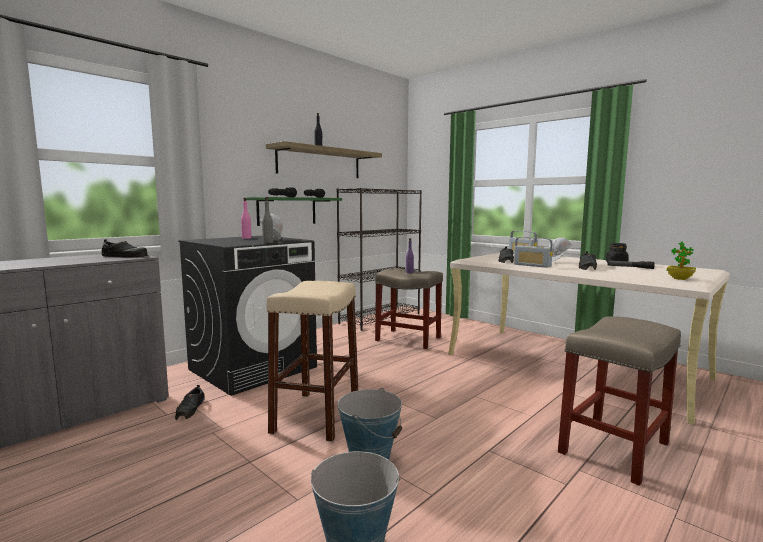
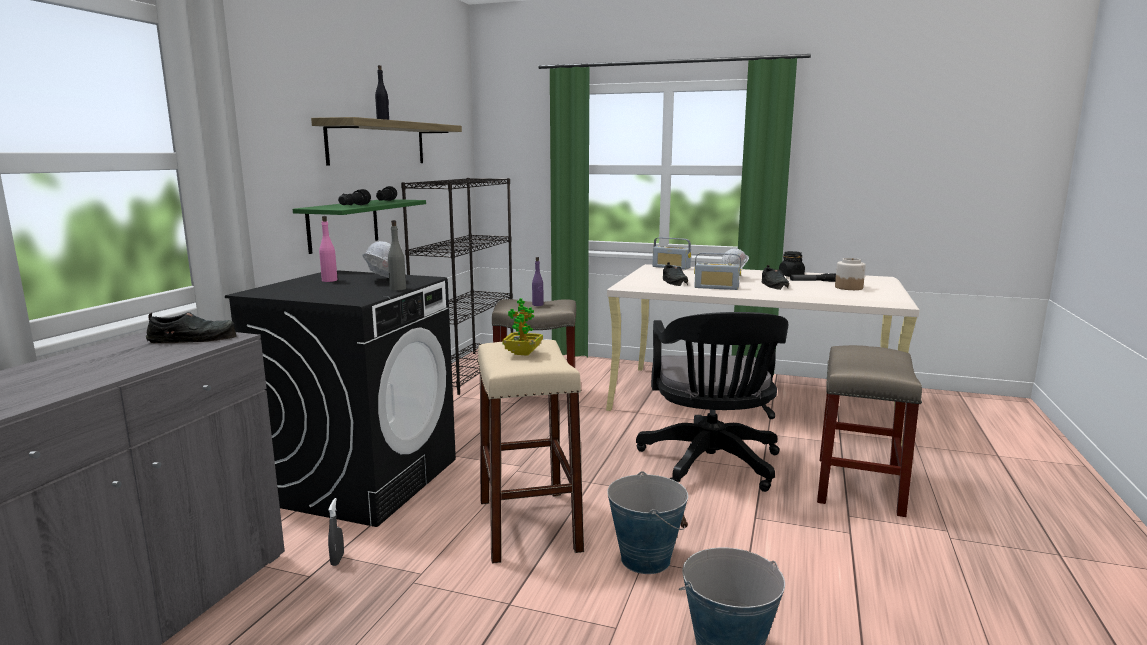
camera: 25 degrees left, 5 degrees up
(190, 409) = (337, 559): black shoe -> grey spray bottle
(490, 405) = (711, 466): none -> black office chair
(657, 273) = (848, 287): none -> jar
(680, 278) = (879, 294): potted plant -> potted plant (523, 353)

